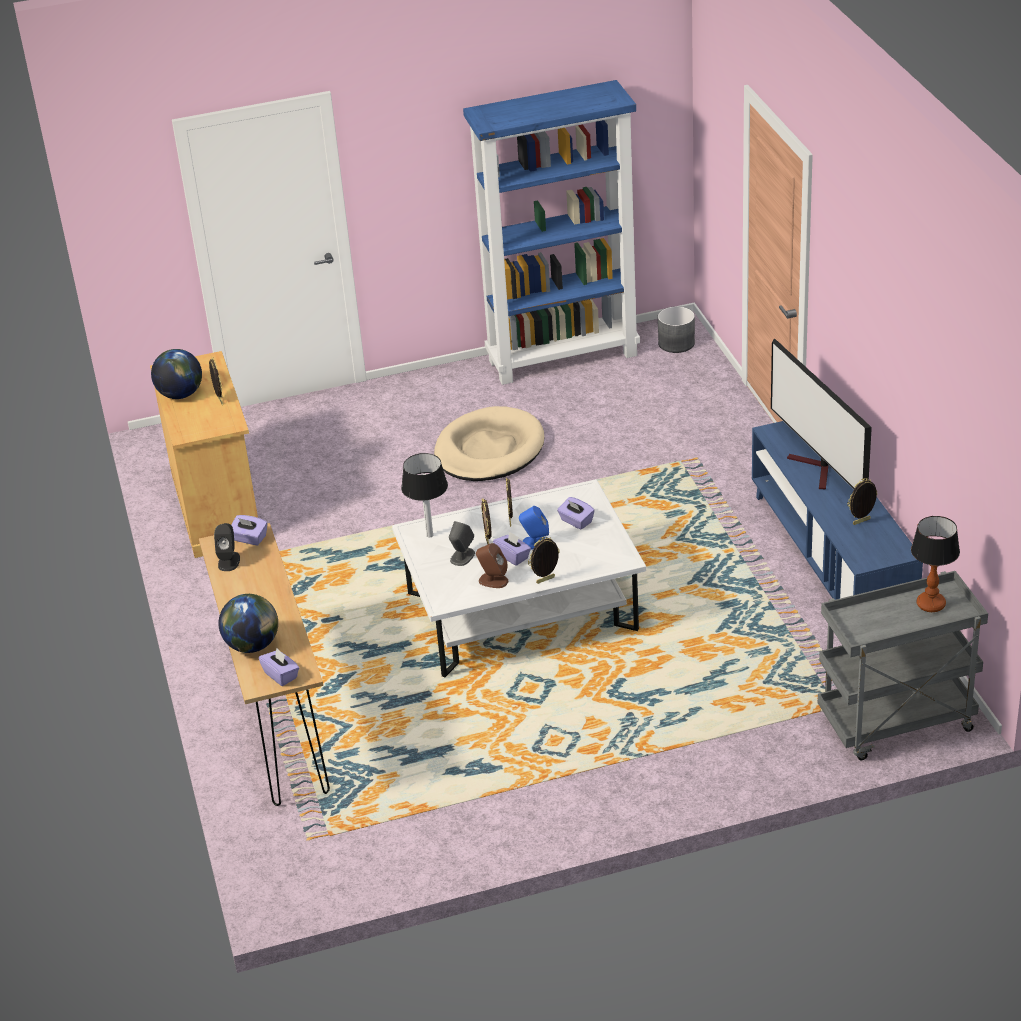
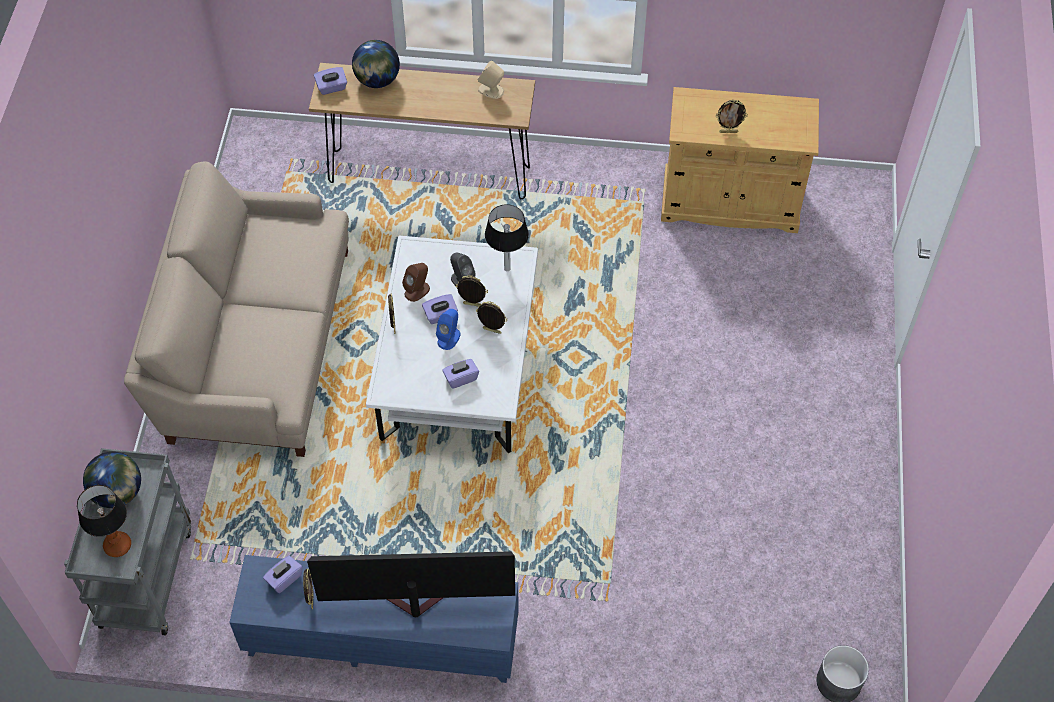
camera: 110 degrees right, 20 degrees up
(180, 394) = (754, 108): globe -> globe (118, 493)
(229, 561) = (491, 90): black speaker -> beige speaker
(249, 539) = (513, 109): purple tissue box -> purple tissue box (284, 579)
(489, 450) = (716, 428): beige dog bed -> none
(563, 357) = (860, 558): blue bookcase -> none
(585, 762) = (254, 343): none -> beige sofa

